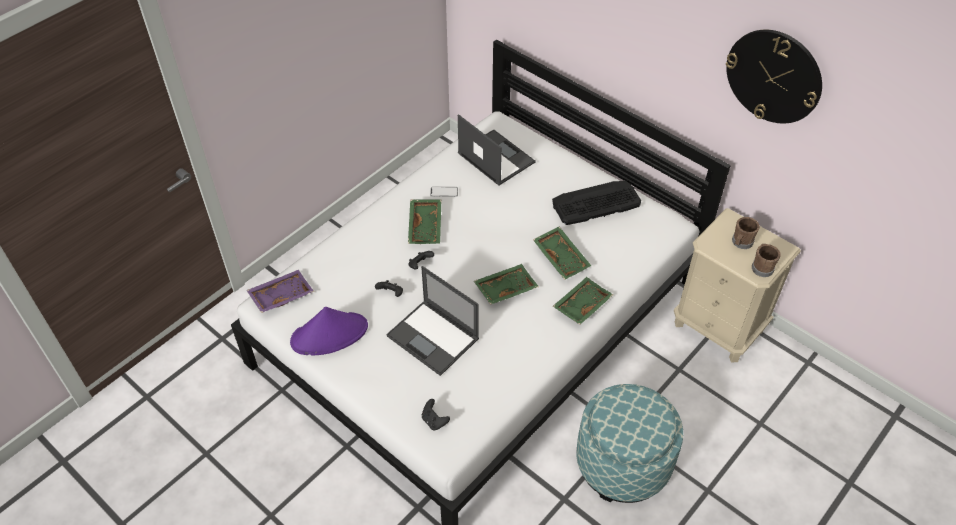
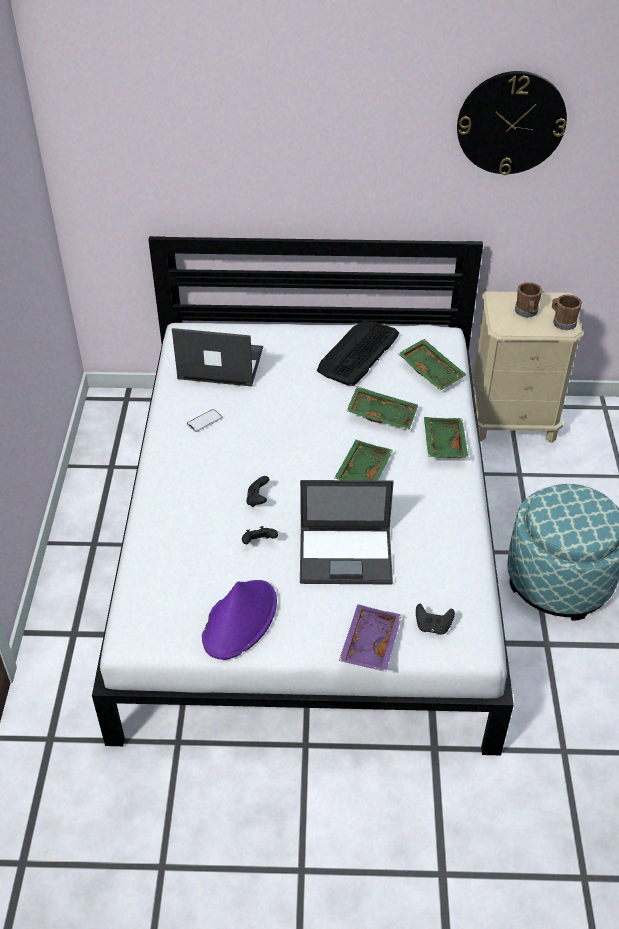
camera: 40 degrees left, 5 degrees down
(281, 295) = (143, 617): purple tray -> purple tray (369, 643)
(426, 226) = (223, 461): green tray -> green tray (432, 371)

